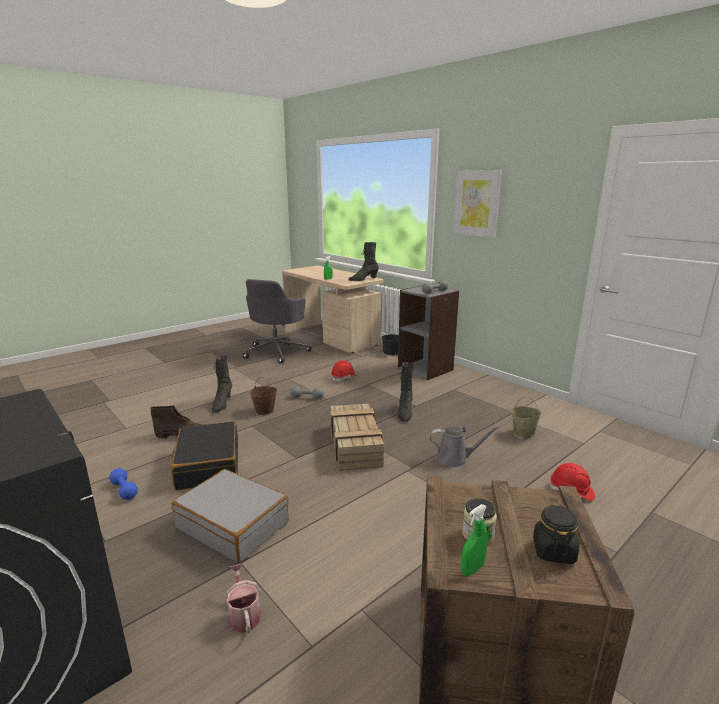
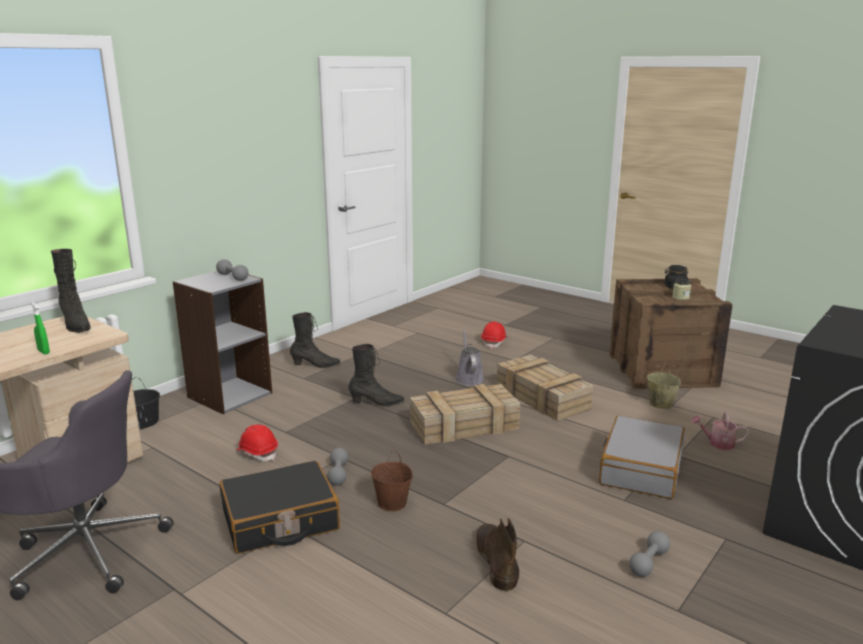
camera: 100 degrees left, 0 degrees up
(124, 490) = (648, 562): blue dumbbell -> grey dumbbell
(208, 465) = (558, 513): black suitcase -> black suitcase (280, 521)
(222, 404) = (377, 553): black boot -> black boot (315, 365)
(243, 614) = (717, 443): watering can -> watering can turned 45 degrees clockwise
(402, 497) = (543, 398): none -> crate
(472, 569) = (707, 299): green spray bottle -> none
(477, 203) = (199, 147): picture -> none
(524, 433) = (407, 351): beige bucket -> beige bucket (660, 403)

